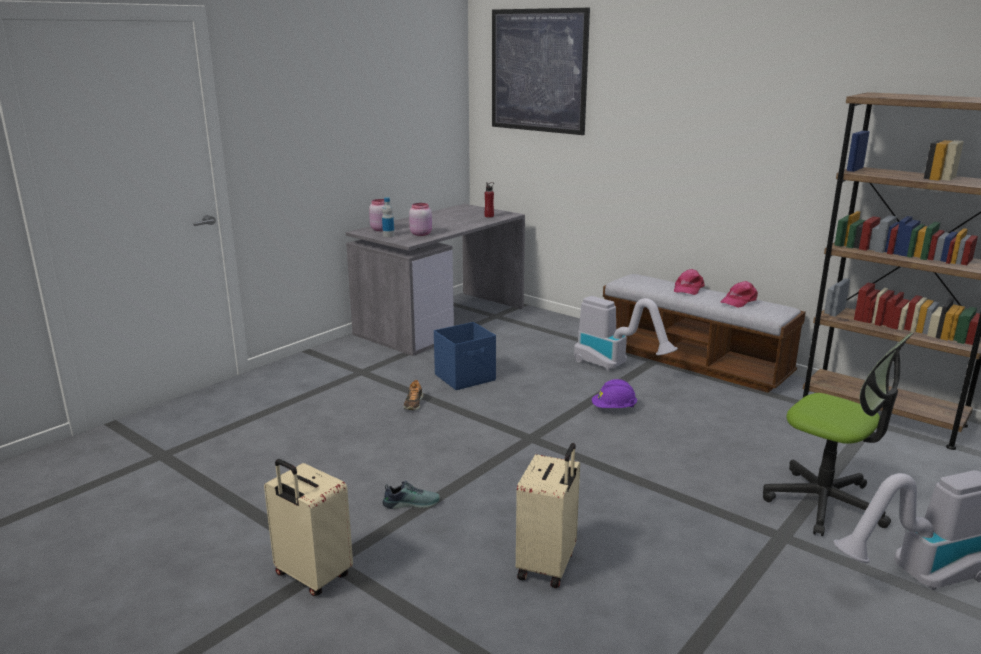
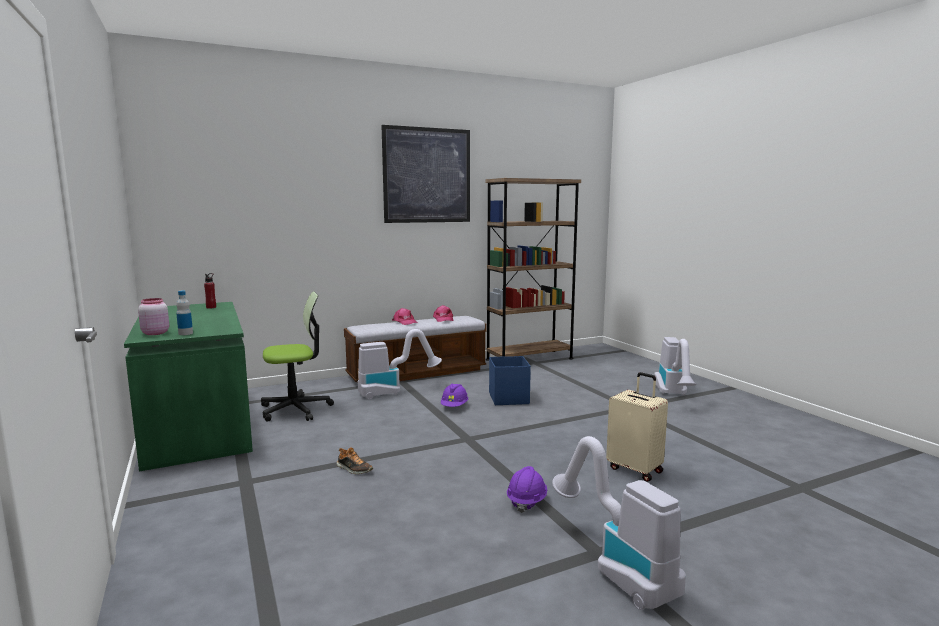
camera: 65 degrees left, 10 degrees down
(311, 576) = (616, 567): beige suitcase -> vacuum cleaner
(411, 503) = (526, 501): shoe -> purple hard hat
(421, 234) = (210, 326): pink jar -> none
(441, 320) = (196, 425): grey desk -> green desk
(466, 377) = (335, 439): blue storage box -> blue storage box (509, 398)
(538, 71) = (224, 168): picture -> picture (427, 175)
(824, 503) = (604, 391): office chair -> office chair (295, 409)

